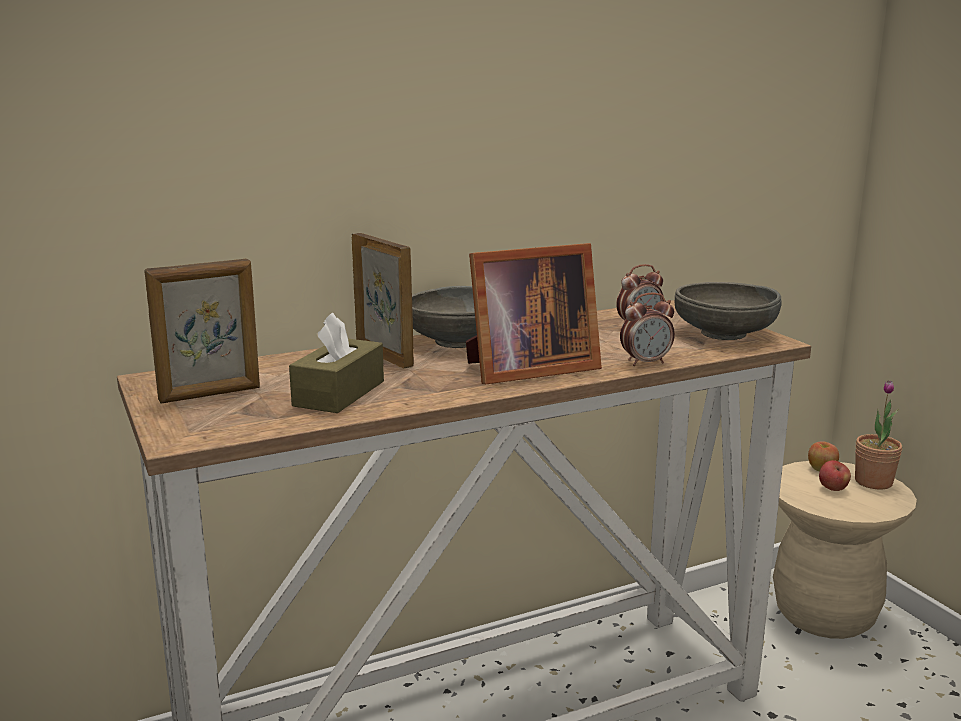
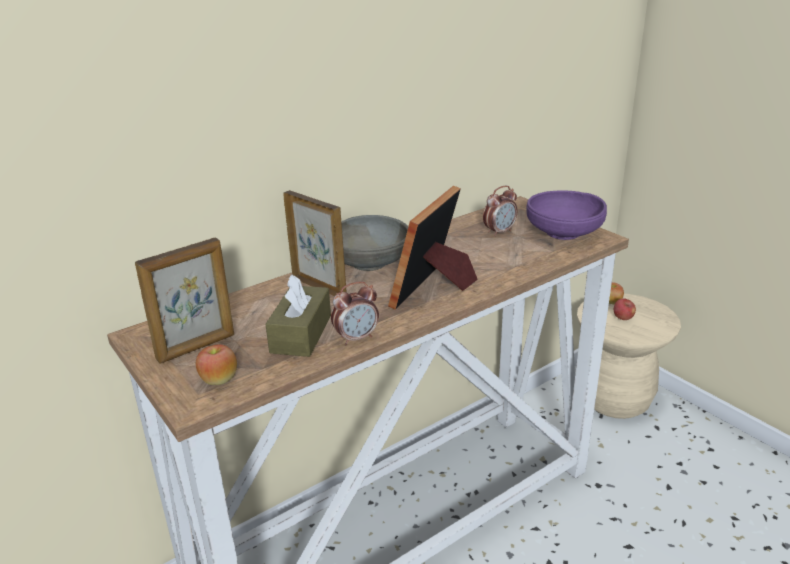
camera: 10 degrees left, 10 degrees up
(220, 423) = (219, 380): none -> apple
(526, 369) = (434, 289): picture frame -> picture frame turned 150 degrees clockwise
(646, 362) = (520, 271): alarm clock -> alarm clock (356, 338)
(724, 334) = (564, 233): grey bowl -> purple bowl
(873, 482) = (648, 308): potted plant -> none

